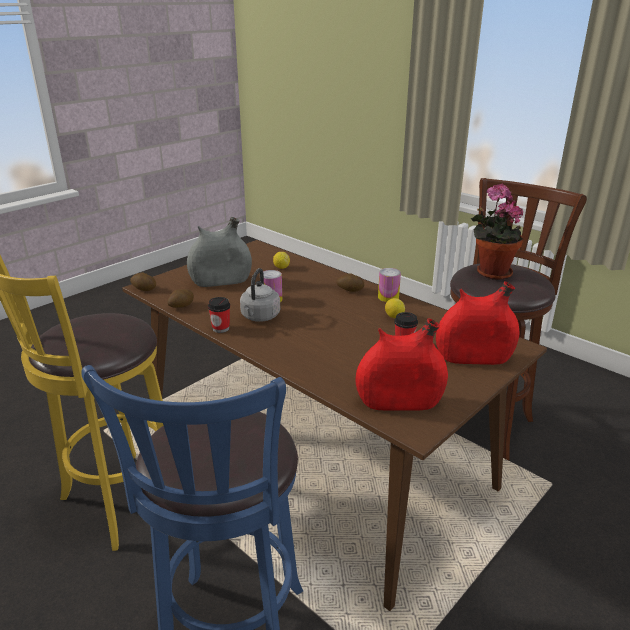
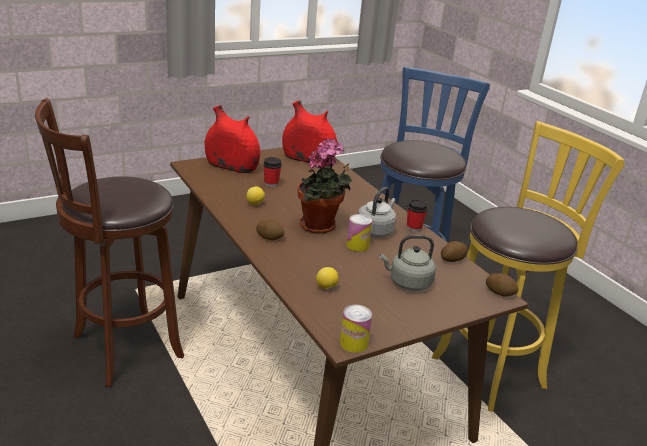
camera: 165 degrees left, 0 degrees up
(221, 281) = (408, 283): grey vase -> grey kettle
(388, 297) = (240, 221): can -> can (353, 343)
(490, 273) = (125, 196): potted plant -> potted plant (320, 227)

